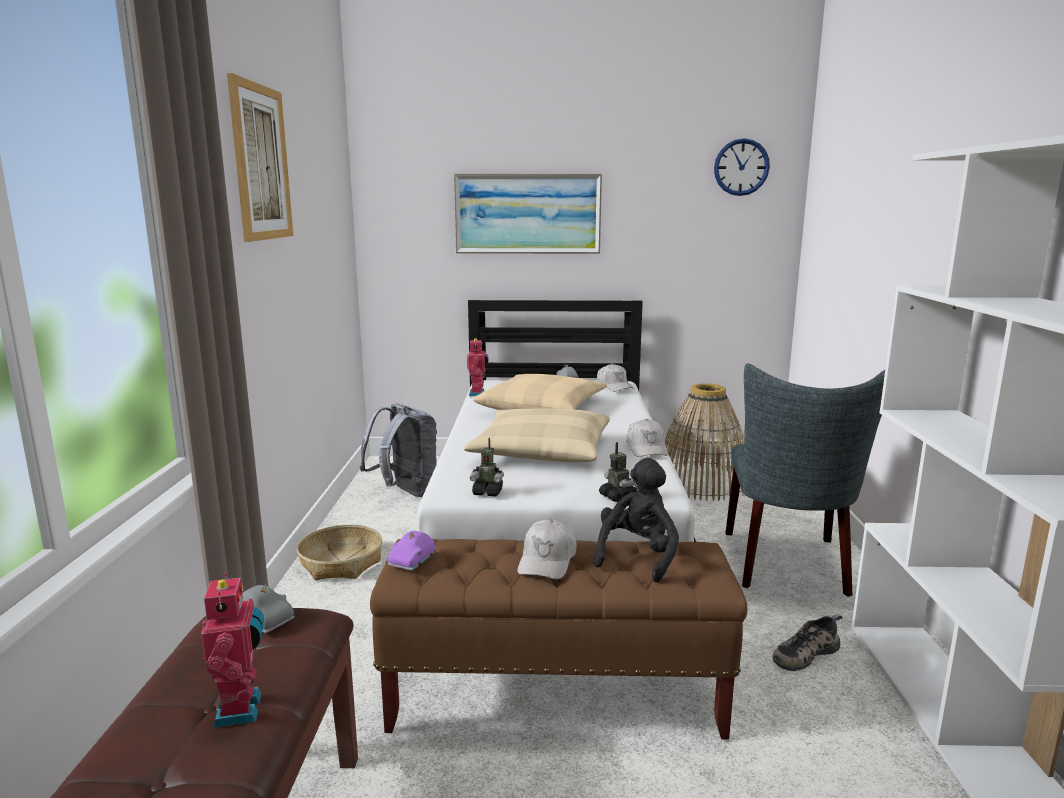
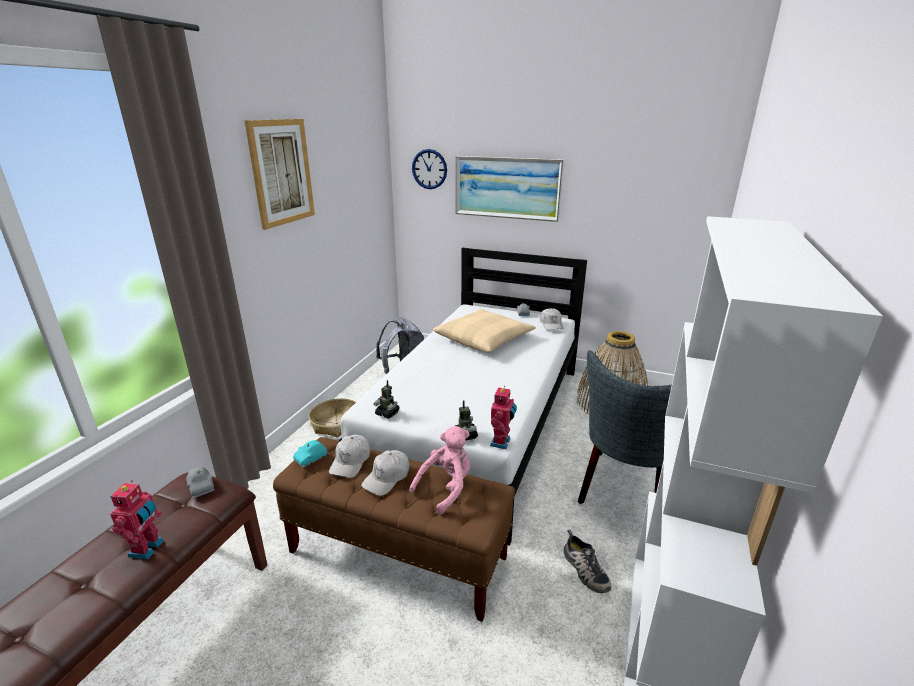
camera: 20 degrees right, 10 degrees up
(413, 561) = (311, 459): purple toy car -> turquoise toy car
(478, 394) = (453, 318): toy robot -> toy robot (502, 442)
(541, 451) = (450, 381): beige pillow -> none
(637, 556) = (446, 488): black plush toy -> pink plush toy
(647, 448) = (524, 392): white cap -> white cap (351, 462)
(741, 167) = (681, 158): wall clock -> wall clock (429, 169)
(804, 653) = (584, 569): shoe -> shoe turned 105 degrees counterclockwise

